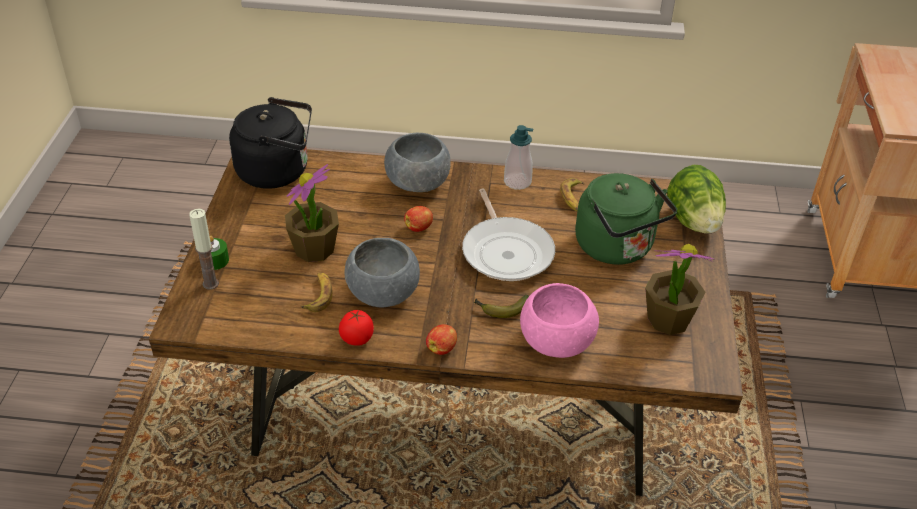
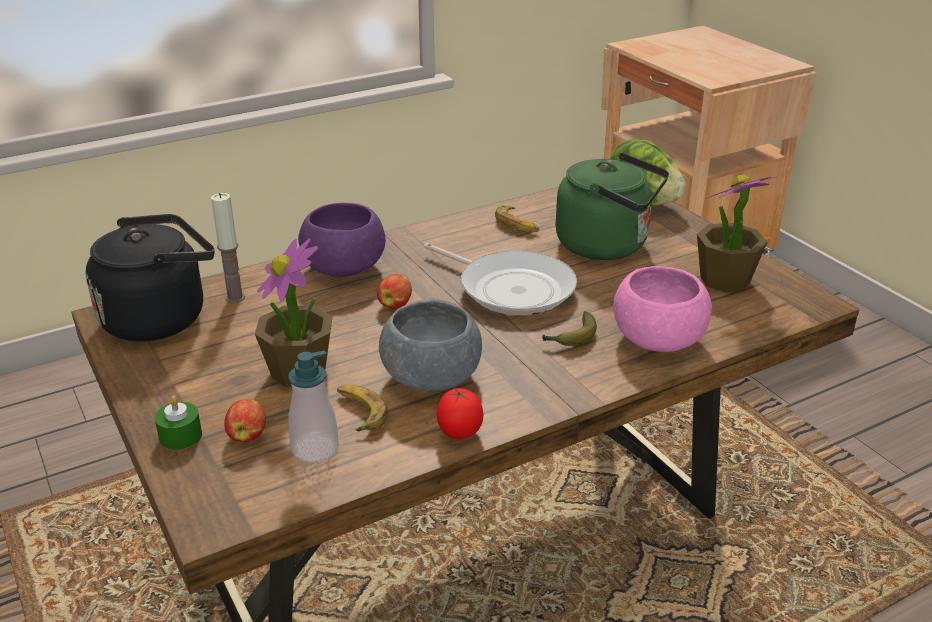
camera: 35 degrees left, 10 degrees down
(210, 284) = (203, 463): candle -> candle (235, 298)
(418, 183) = (344, 268): grey bowl -> purple bowl
(442, 348) = (560, 397): apple -> apple (248, 435)
(517, 182) = (446, 230): soap dispenser -> soap dispenser (315, 448)

